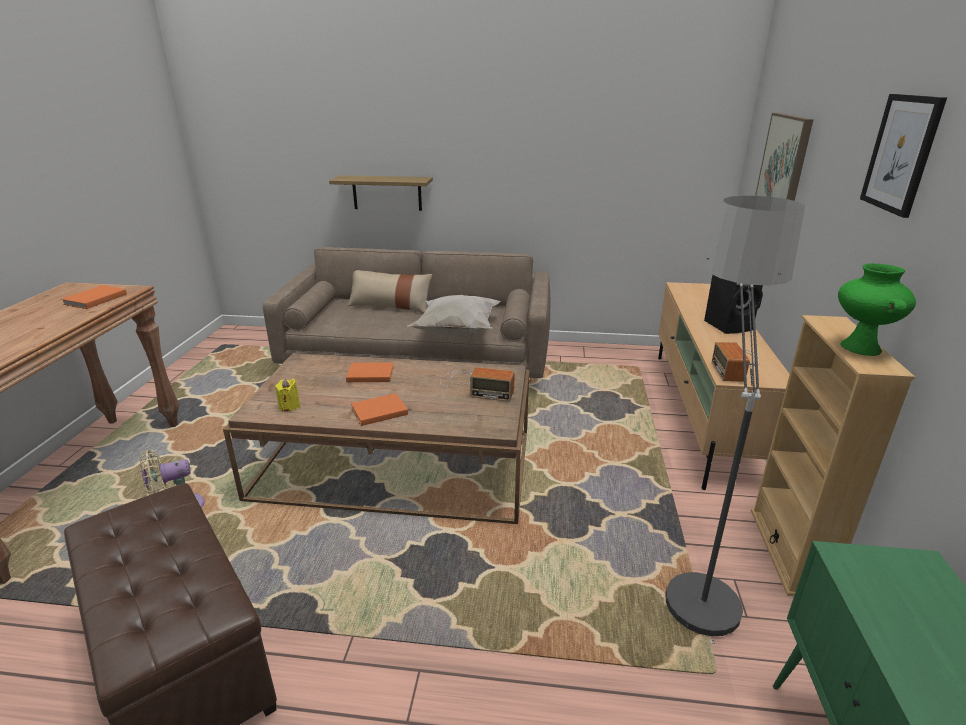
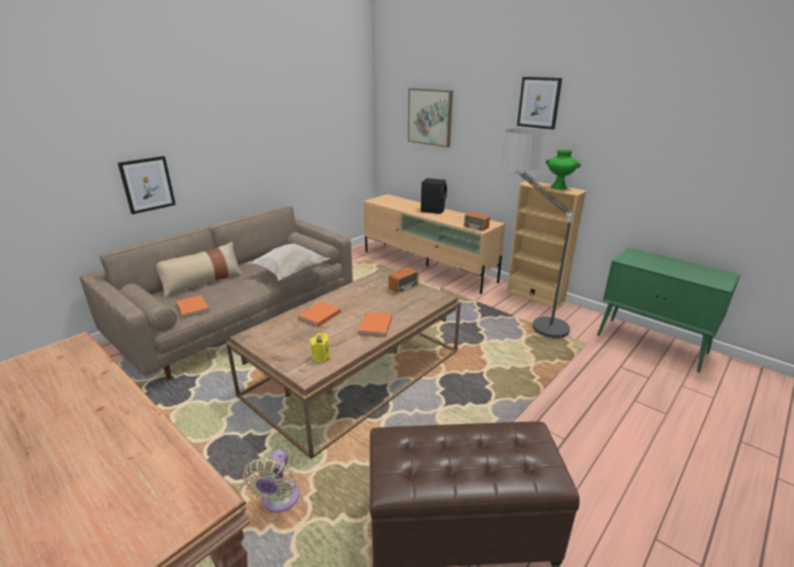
camera: 55 degrees left, 0 degrees up
(93, 299) = (61, 368): orange book -> orange book (192, 308)
(387, 193) = (147, 184): shelf -> picture

